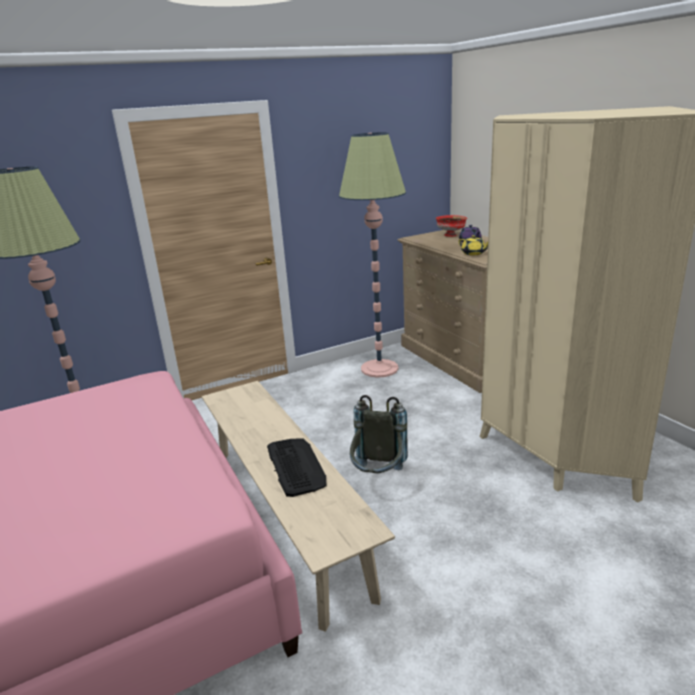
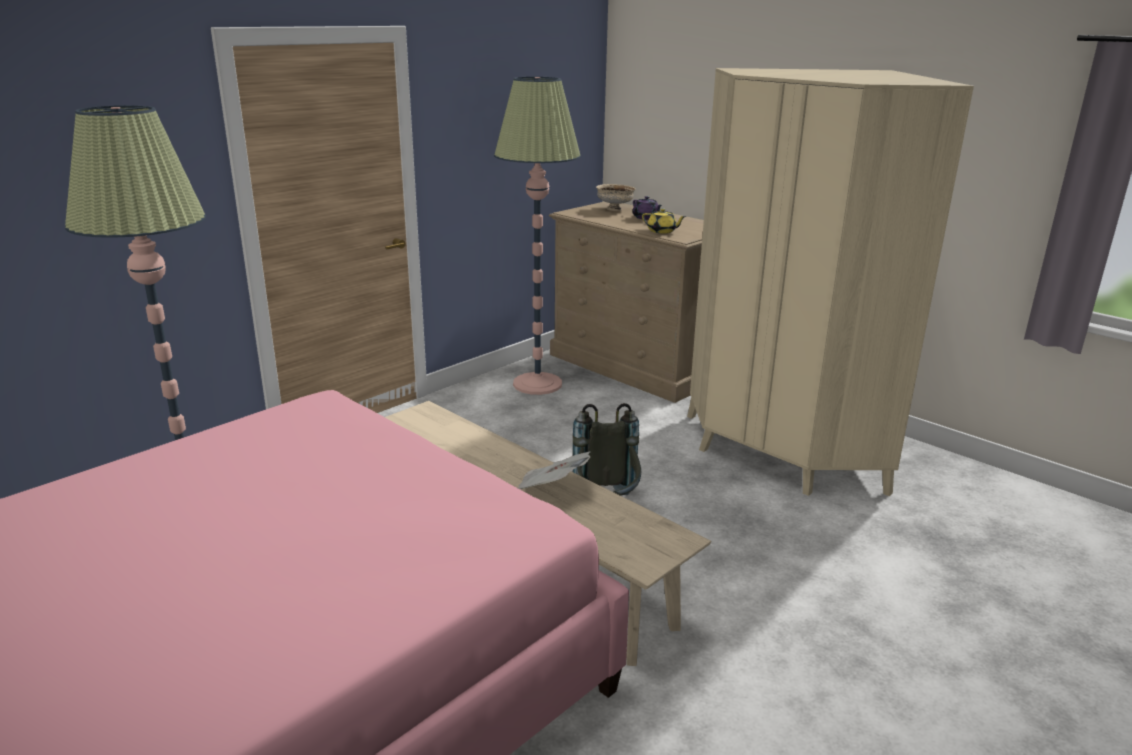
camera: 20 degrees left, 0 degrees up
(295, 466) = (552, 488): keyboard -> newspaper
(450, 235) = (614, 209): red bowl -> beige bowl

